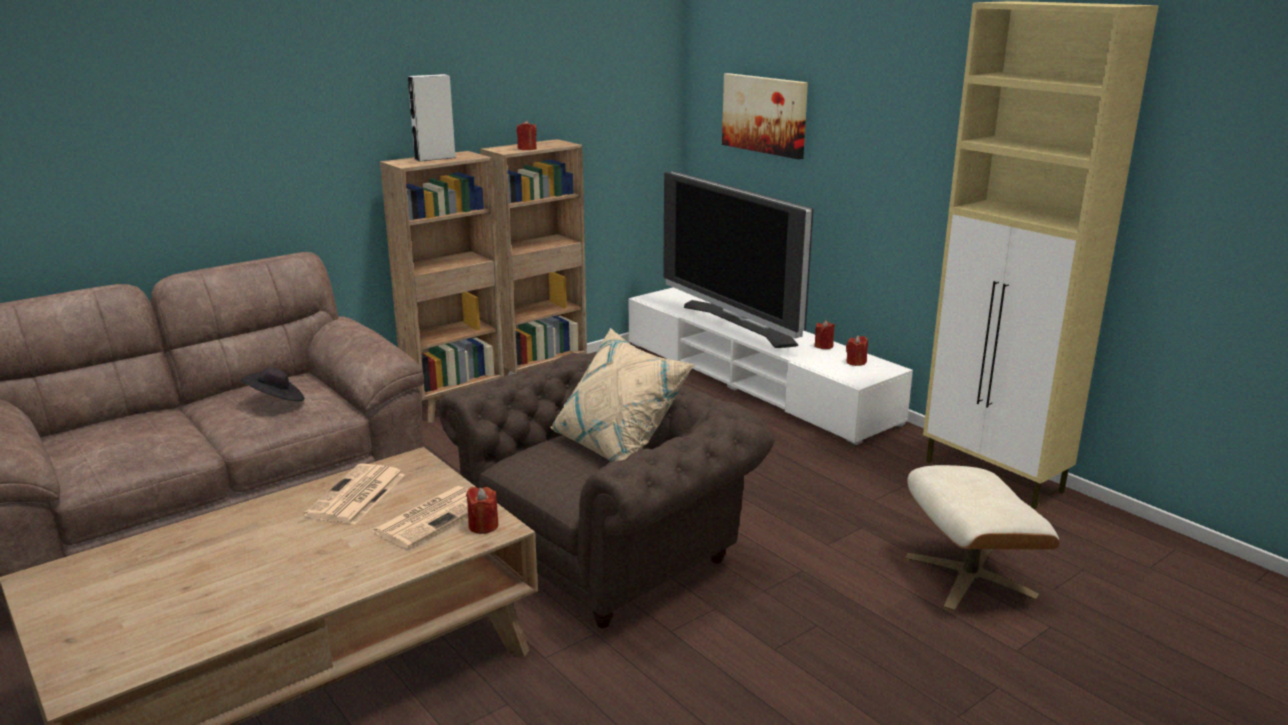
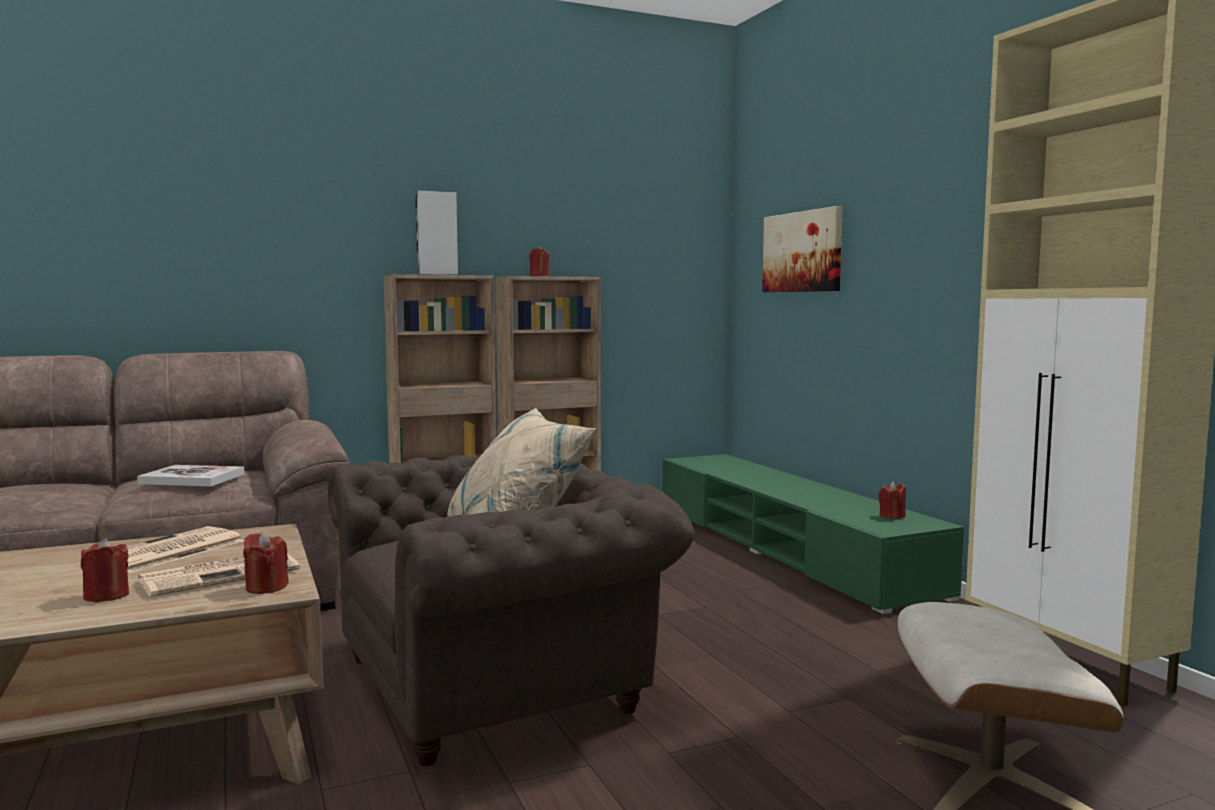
camera: 15 degrees right, 15 degrees down
(276, 401) = (192, 479): black hat -> book
(738, 324) = (768, 481): television -> none
(755, 381) = (785, 548): white tv stand -> green tv stand
(823, 346) = (859, 502): red candle -> red candle (106, 596)

